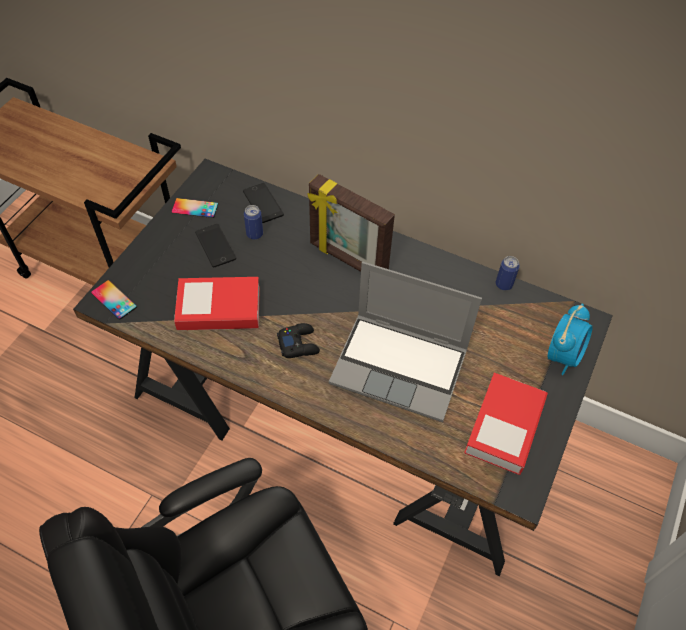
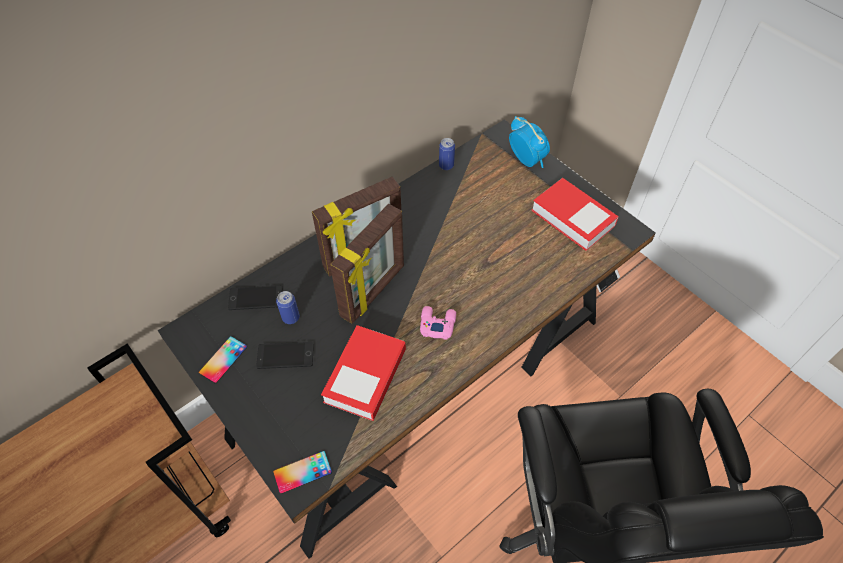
camera: 65 degrees left, 0 degrees up
(298, 344) = (437, 324): black game controller -> pink game controller
(311, 282) = (374, 292): none -> picture frame
(401, 366) = (493, 260): laptop -> none

